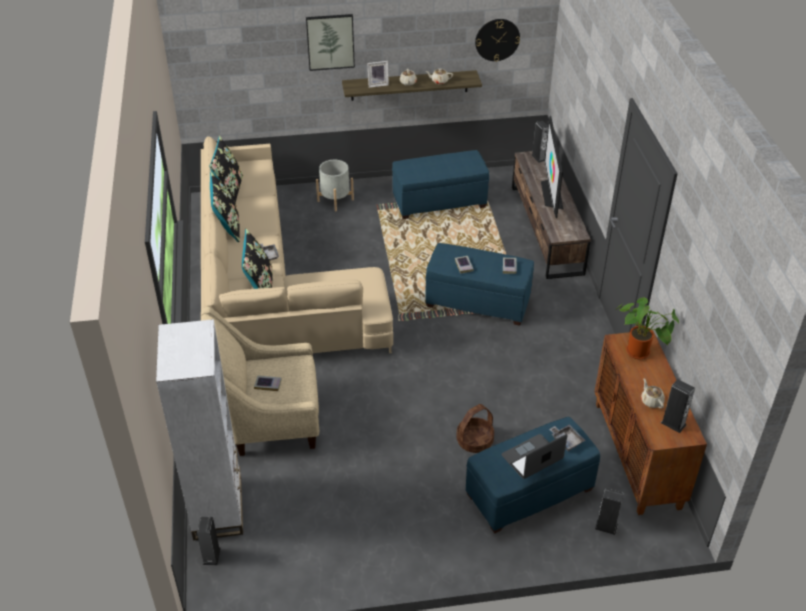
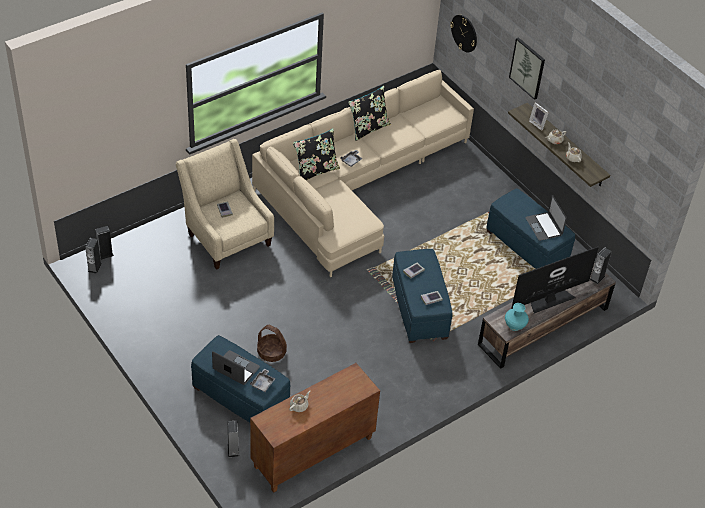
camera: 60 degrees right, 5 degrees up
(218, 508) = (142, 242): white bookcase -> none
(229, 190) = (409, 112): black pillow -> none
(335, 200) = (480, 183): grey planter -> none
(457, 163) = (544, 226): none -> laptop
(497, 39) = (629, 163): wall clock -> wall clock (464, 33)
(573, 227) = (514, 326): none -> turquoise vase
(640, 353) = (348, 388): potted plant -> none
(673, 423) = (283, 424): speaker -> speaker (94, 267)

